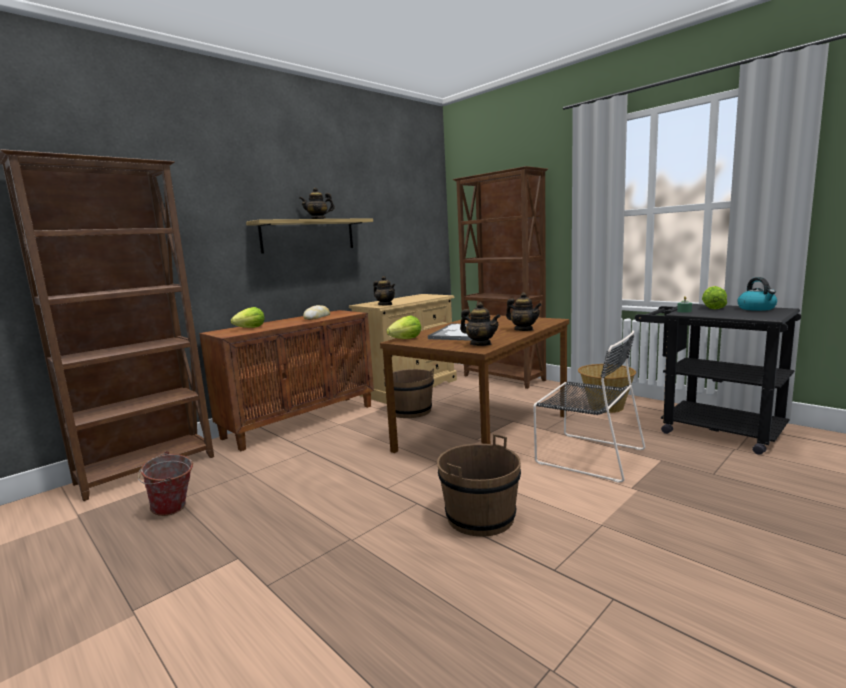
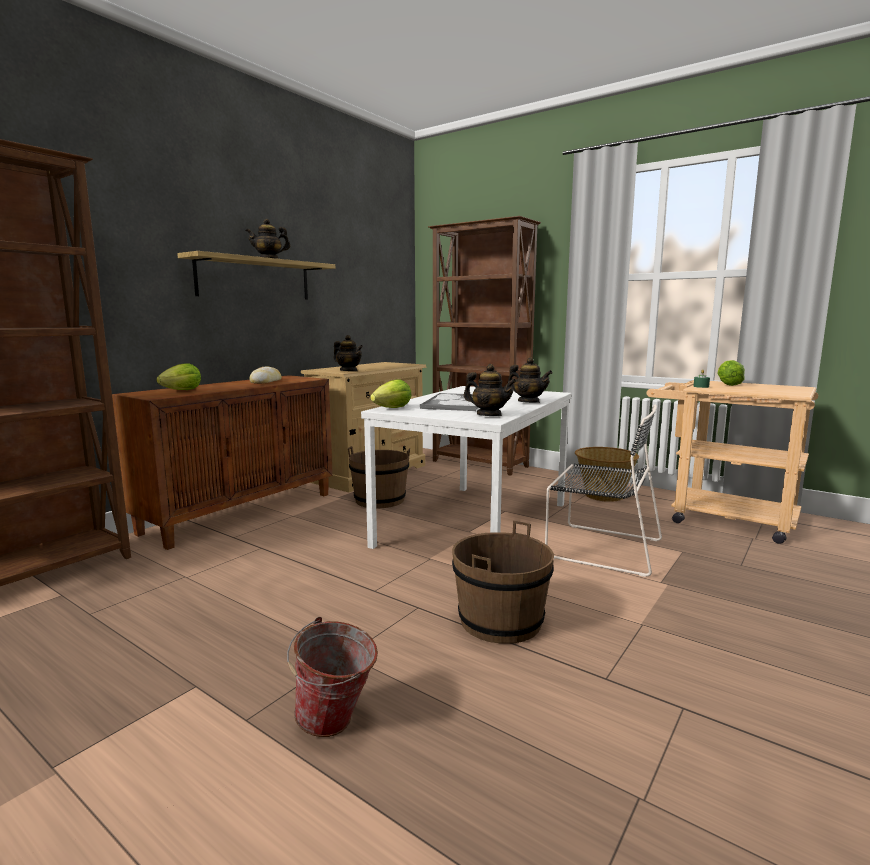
camera: 10 degrees left, 0 degrees up
(172, 511) = (85, 629): bucket -> bucket (335, 725)
(484, 432) = (475, 523): brown dining table -> white dining table
(709, 429) = (720, 518): black cart -> beige cart
(757, 308) = (774, 386): kettle -> none

